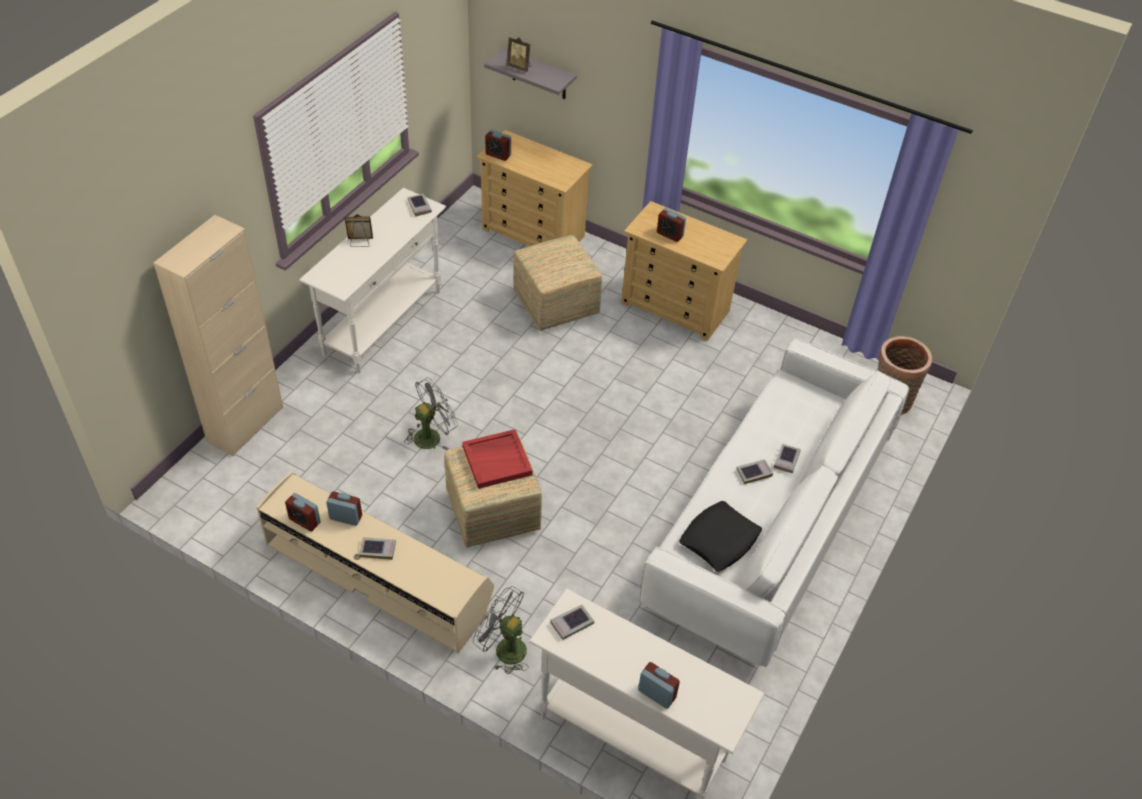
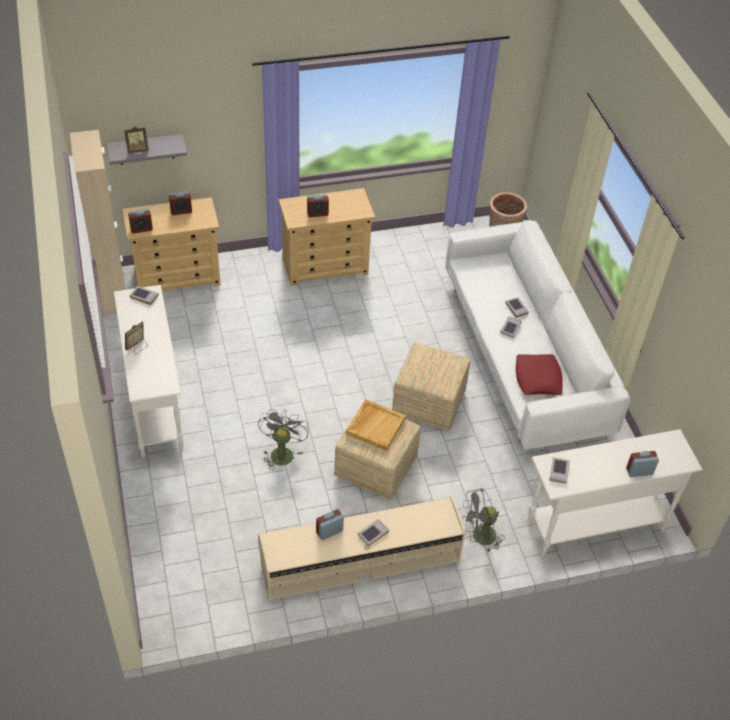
camera: 45 degrees left, 0 degrees up
(245, 424) = (150, 541): beige cabinet -> beige cabinet (113, 293)
(304, 521) = (308, 554): alarm clock -> alarm clock (181, 211)
(497, 460) = (375, 426): red tray -> beige tray
(556, 304) = (252, 314): ottoman -> ottoman (429, 403)
(719, 540) = (538, 378): black pillow -> red pillow

